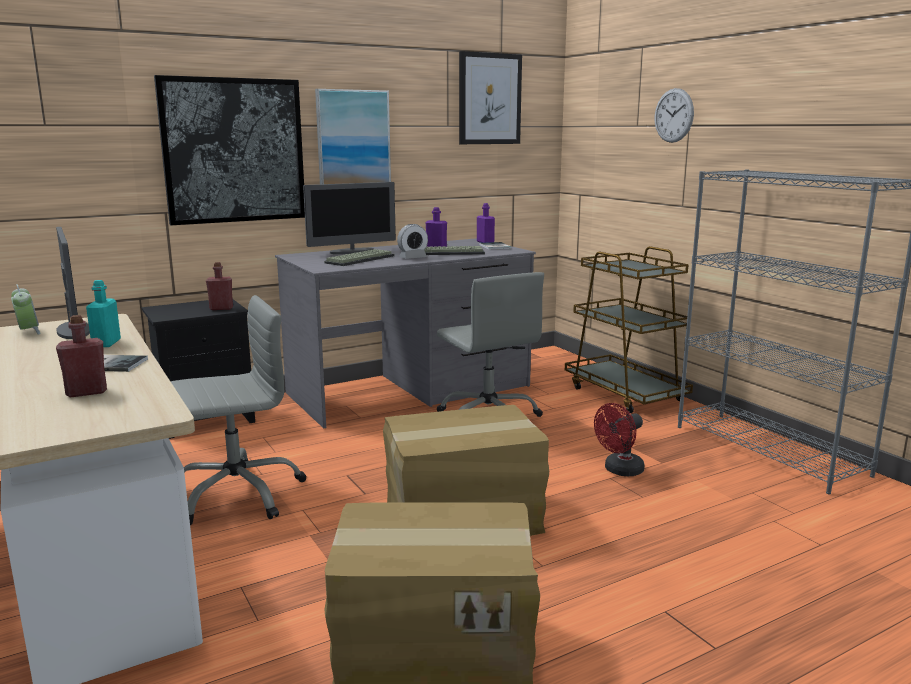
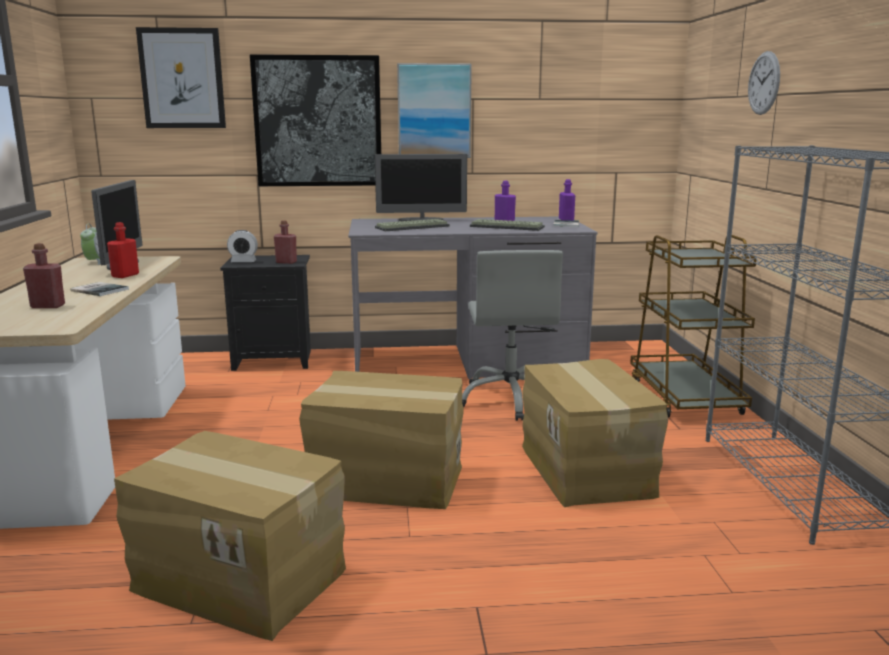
camera: 25 degrees right, 0 degrees up
(106, 343) = (125, 275): turquoise bottle -> red bottle
(237, 494) = (233, 422): grey office chair -> none
(413, 258) = (462, 229): alarm clock -> alarm clock (243, 262)
(489, 99) = (589, 70): picture -> picture (182, 78)
(619, 471) = (587, 470): red fan -> cardboard box

